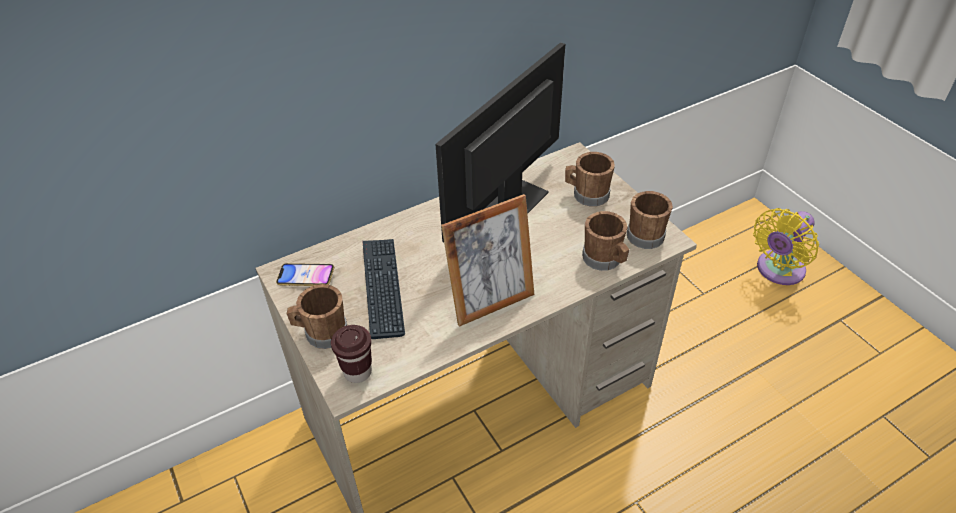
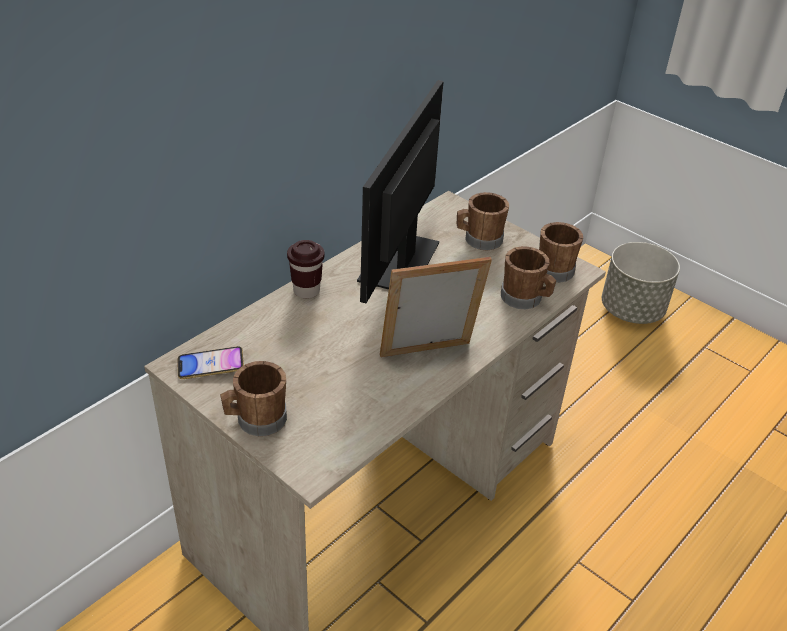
camera: 20 degrees left, 5 degrees down
(357, 372) = (316, 452): brown cup -> brown cup (306, 291)
(382, 287) = (304, 362): keyboard -> none
(491, 302) = (428, 357): picture frame -> picture frame turned 150 degrees counterclockwise
(777, 271) = (632, 310): yellow fan -> grey planter

